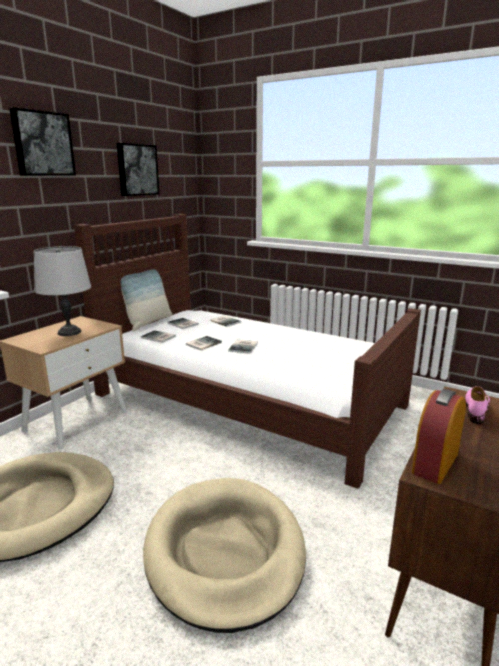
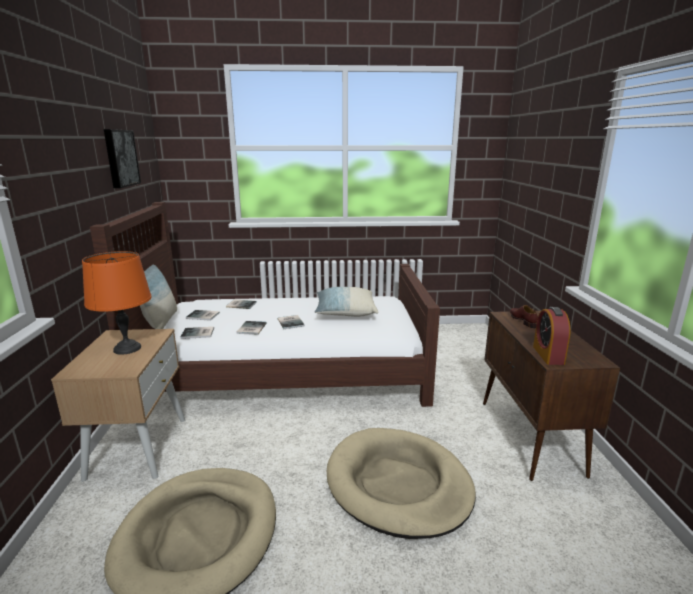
camera: 35 degrees left, 0 degrees up
(42, 144) = (51, 134): picture -> none
(69, 332) = (126, 348): grey table lamp -> orange table lamp
(309, 350) = (345, 312): none -> pillow
(475, 409) = (522, 320): pink shoe -> brown shoe

